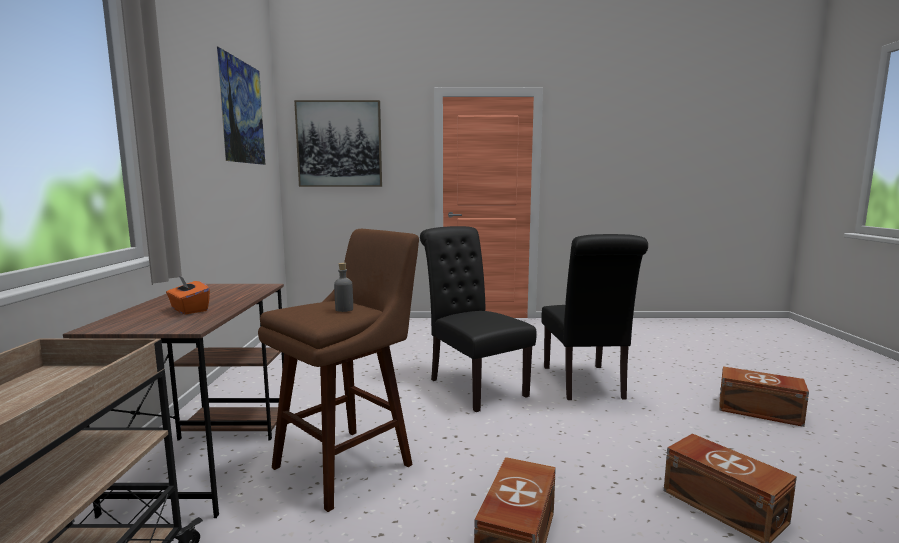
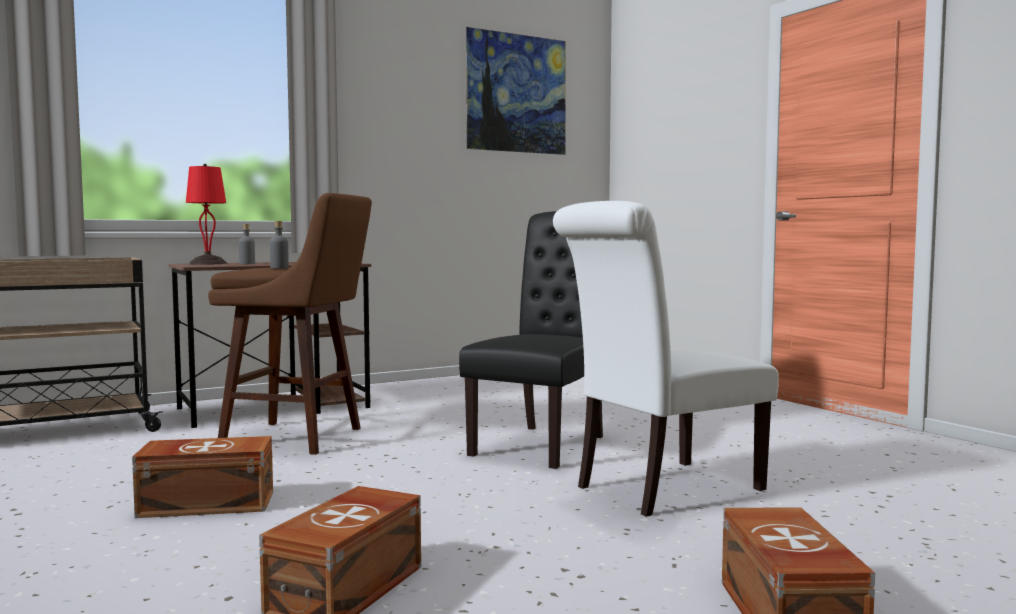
camera: 60 degrees right, 5 degrees down
(133, 320) = (208, 263): none -> red table lamp
(189, 310) = (247, 264): orange tissue box -> grey bottle
(339, 144) = (662, 119): picture -> none
(585, 384) = (660, 489): black chair -> white chair

